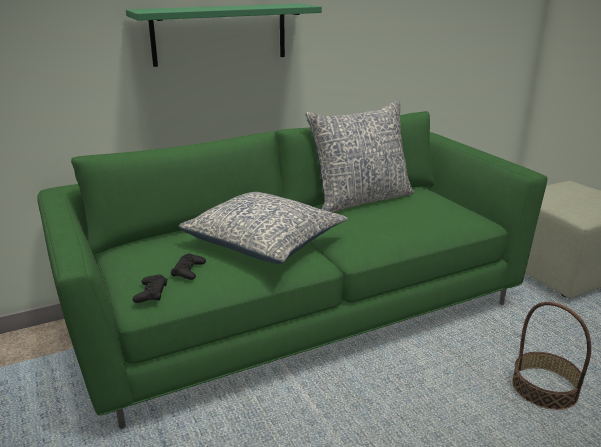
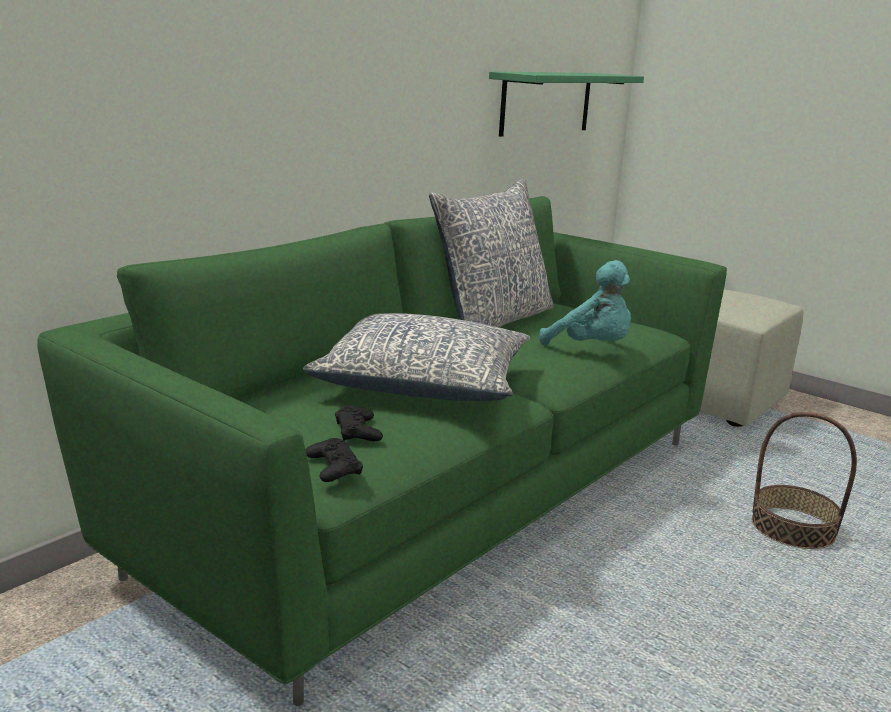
camera: 25 degrees left, 5 degrees down
(220, 34) = (297, 75): green shelf -> green shelf (546, 103)
(408, 229) = (591, 348): none -> turquoise plush toy

